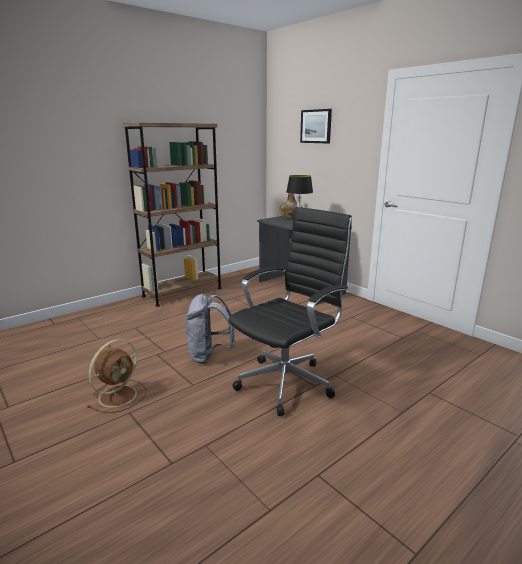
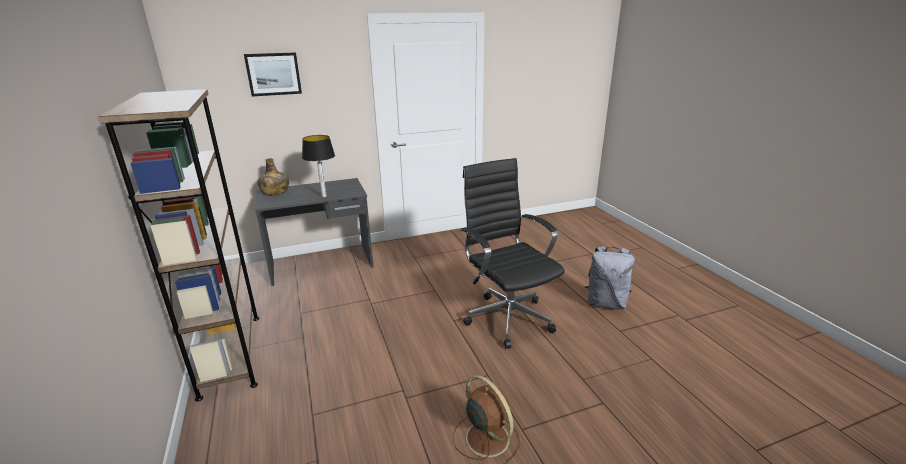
camera: 70 degrees left, 5 degrees up
(209, 356) = (435, 355): grey backpack -> grey backpack (605, 303)

